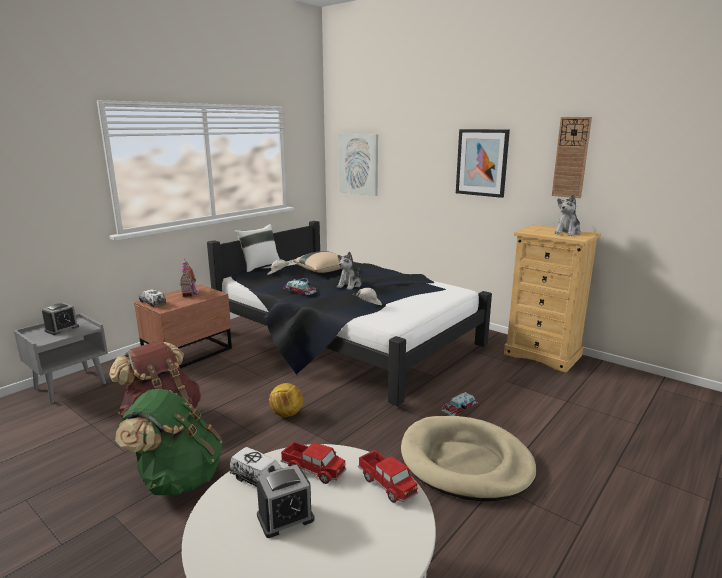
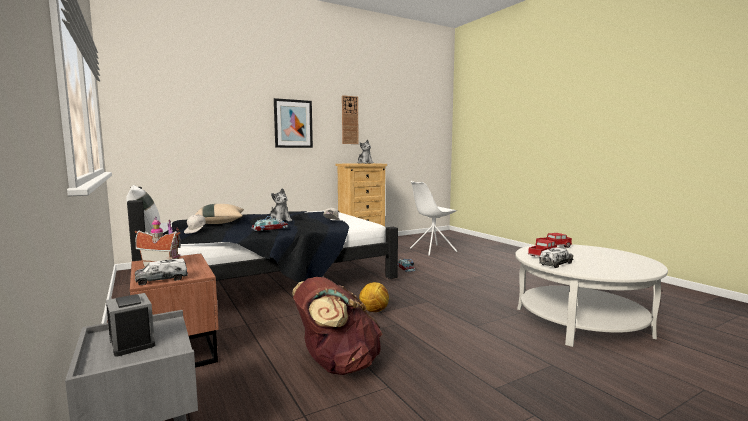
camera: 70 degrees left, 10 degrees down
(178, 479) = (449, 358): green backpack -> none
(285, 517) = (588, 261): alarm clock -> none
(358, 164) = (160, 126): picture -> none
(465, 462) = (462, 276): beige dog bed -> none
(592, 415) = (432, 250): none -> white chair

